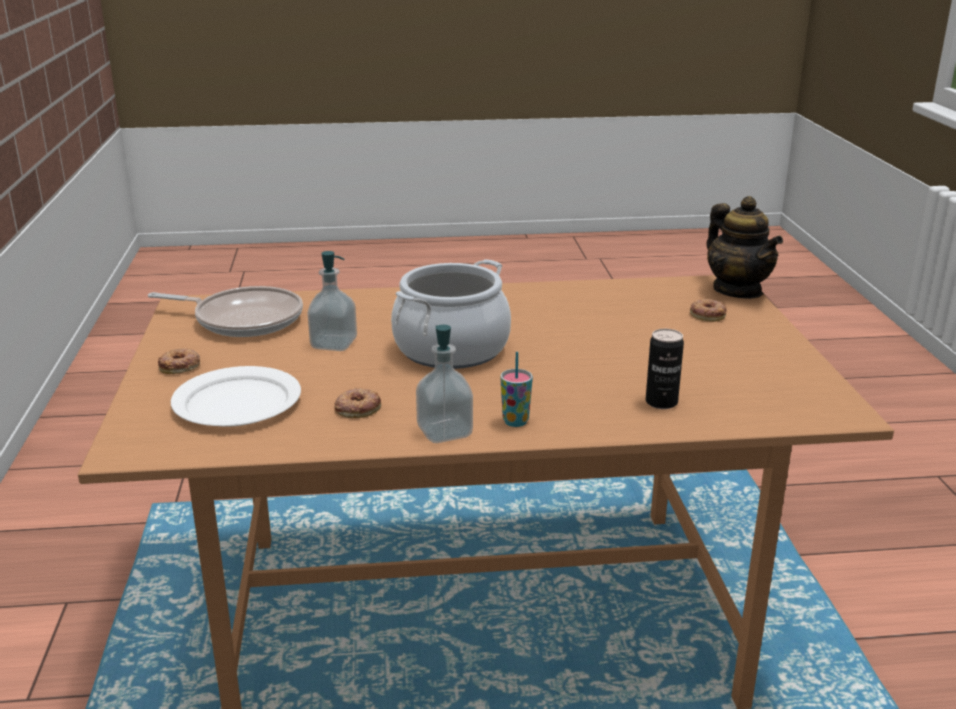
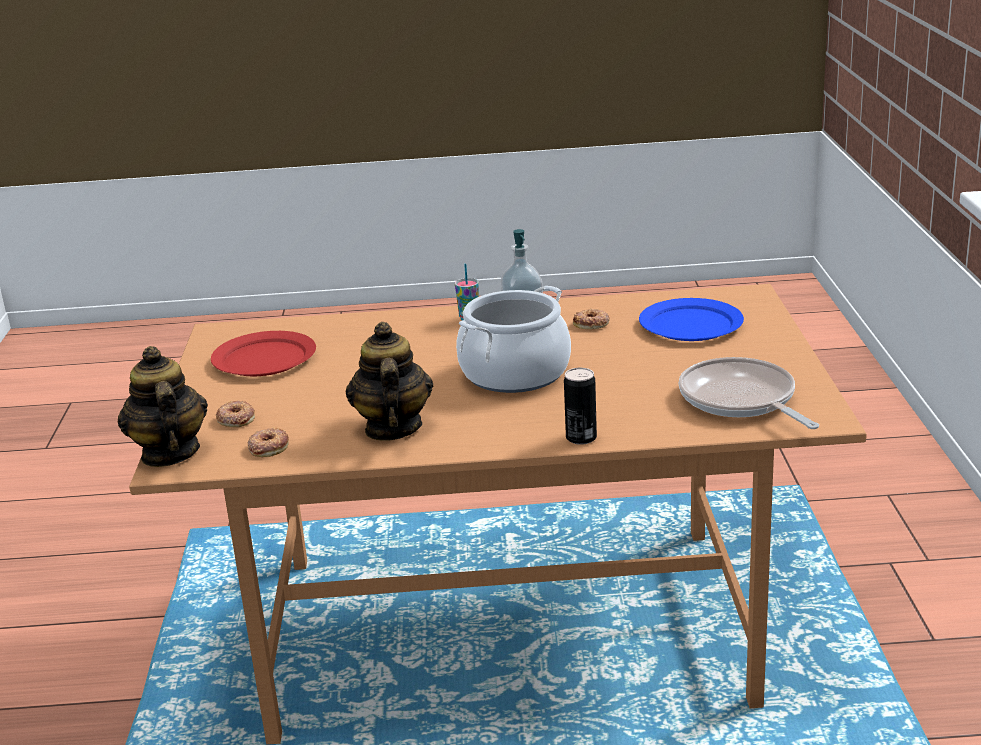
camera: 175 degrees left, 0 degrees up
(180, 366) = (764, 351): donut -> donut (268, 447)
(238, 403) = (690, 324): white plate -> blue plate
(243, 319) = (741, 400): frying pan -> frying pan turned 45 degrees clockwise
(334, 344) = (630, 375): soap dispenser -> none
(557, 304) = (392, 428): none -> teapot
(661, 402) = (350, 334): can -> can (581, 438)
(741, 373) = (263, 359): none -> red plate

